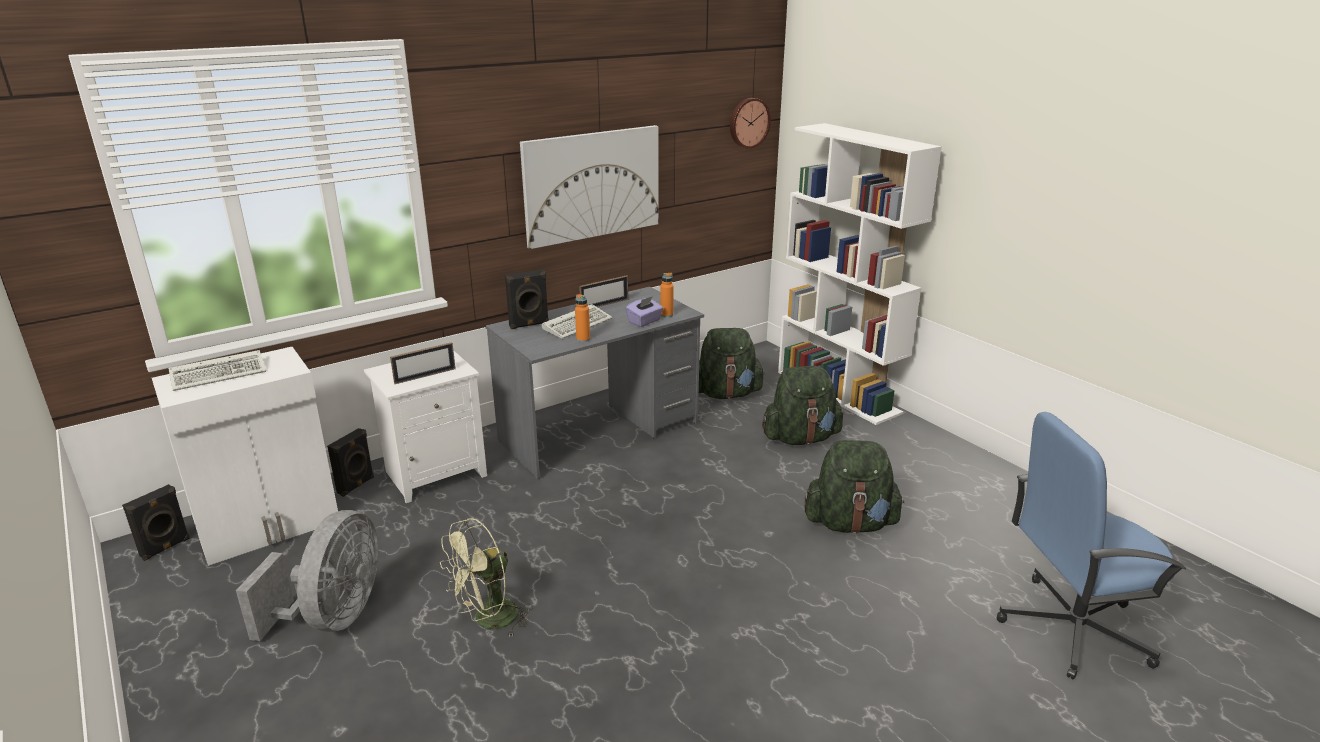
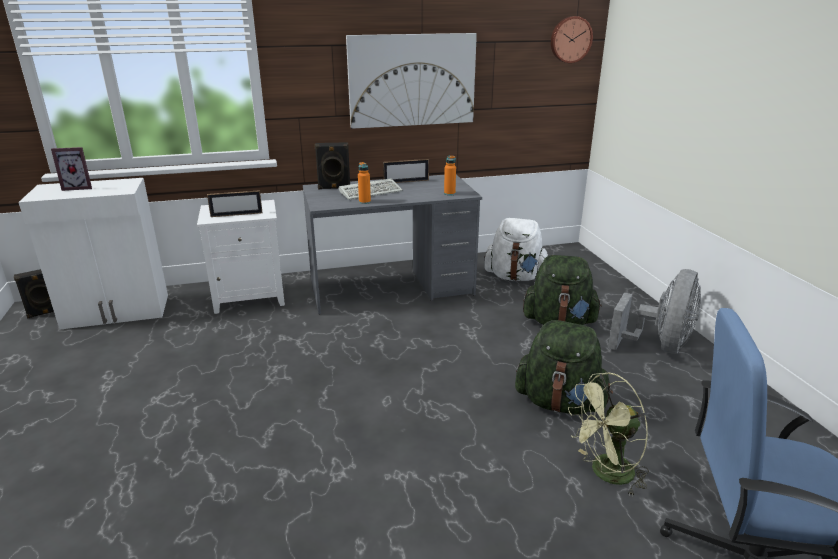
camera: 20 degrees right, 0 degrees up
(221, 373) = (79, 187): keyboard -> picture frame
(333, 616) = (103, 382): grey fan -> grey fan (659, 346)
(356, 486) = (192, 295): black speaker -> none
(488, 621) = (202, 412): green fan -> green fan (605, 474)
(644, 322) = (426, 196): purple tissue box -> none
(726, 394) = (515, 277): green backpack -> white backpack
(838, 392) = (619, 291): white bookcase -> none

